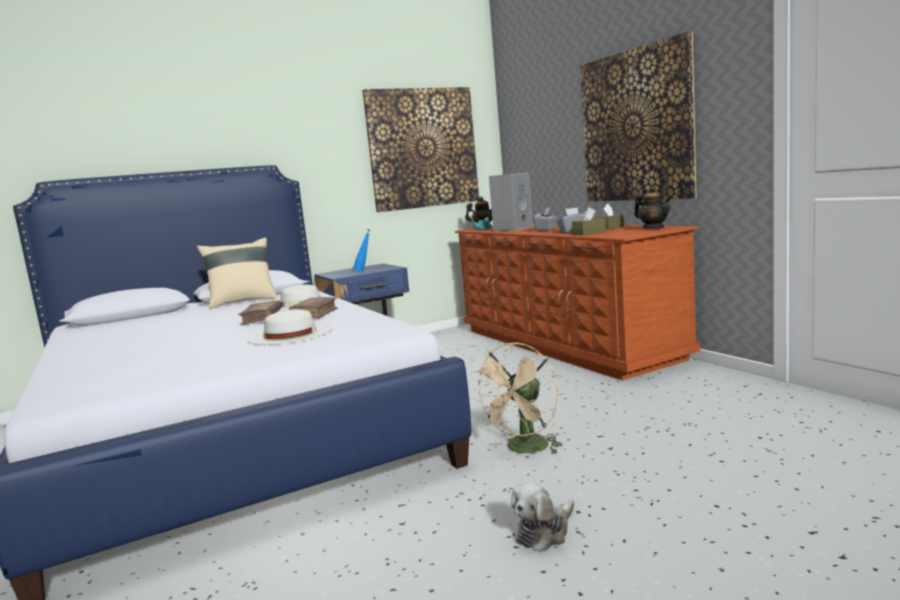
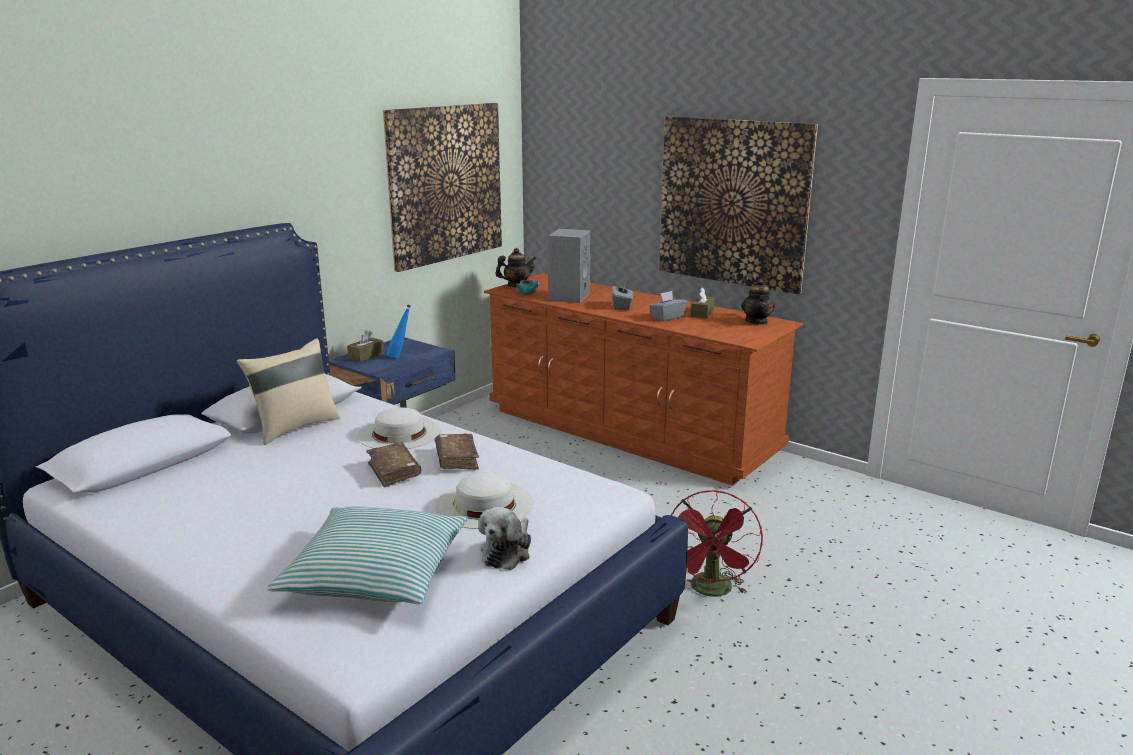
camera: 25 degrees left, 10 degrees up
(151, 361) = (375, 572): none -> pillow
(524, 449) = (712, 591): beige fan -> red fan
(545, 532) = (809, 687): plush toy -> plush toy (507, 552)
(589, 233) = (694, 326): brown tissue box -> brown tissue box (366, 356)
(653, 228) = (757, 321): teapot -> teapot turned 60 degrees clockwise

